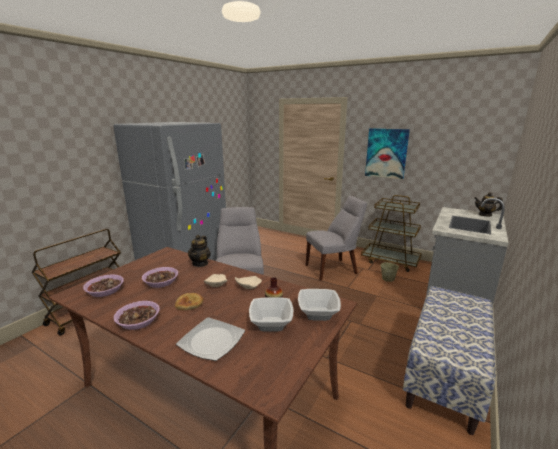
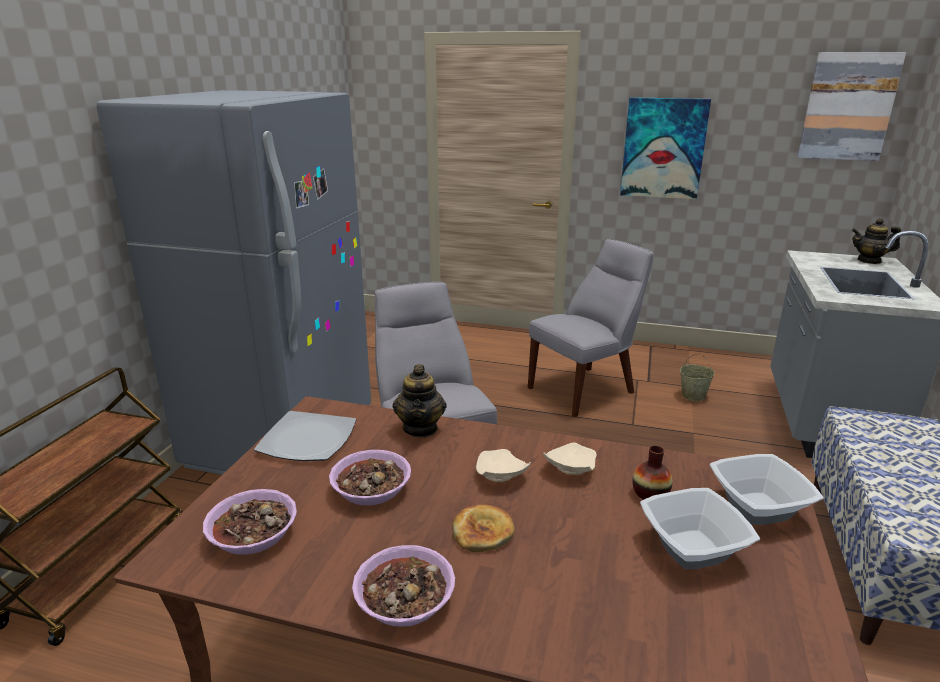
camera: 15 degrees left, 5 degrees up
(211, 341) = (608, 615): plate -> plate (306, 440)
(390, 261) = (678, 360): brown cart -> none
(482, 134) = (848, 107): none -> picture

